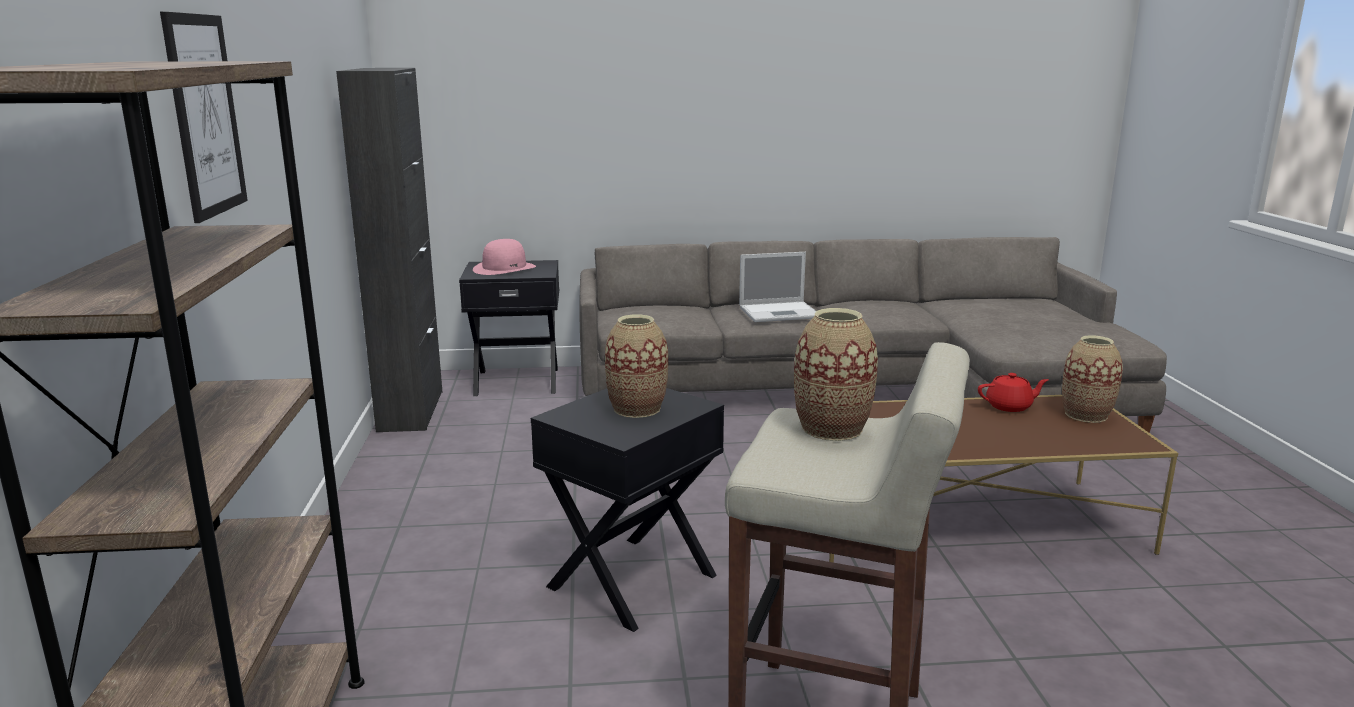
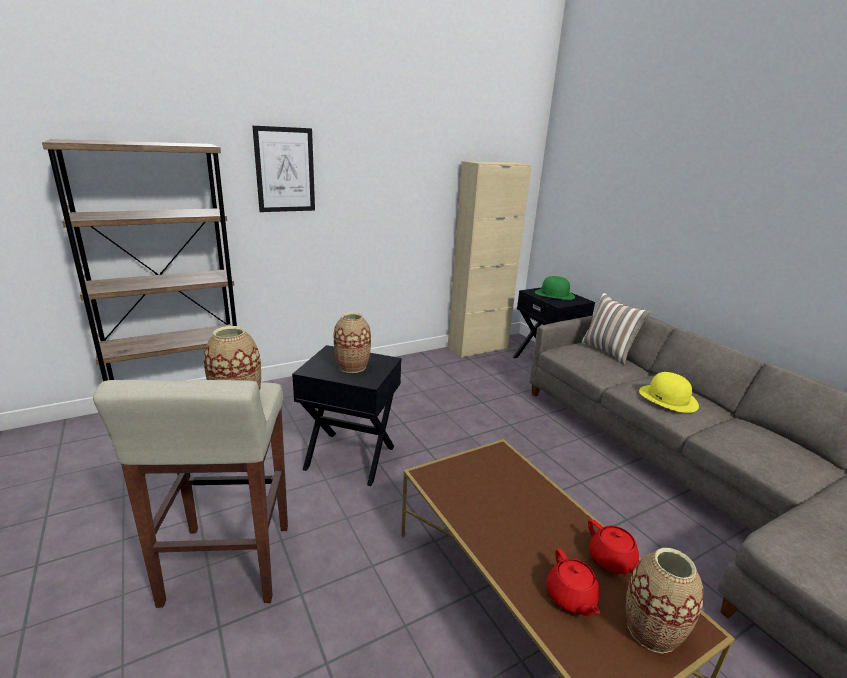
camera: 65 degrees right, 5 degrees up
(411, 411) = (477, 348): black cabinet -> beige cabinet
(504, 268) = (554, 294): pink hat -> green hat
(650, 306) = (609, 351): none -> pillow
(780, 312) = (668, 398): laptop -> yellow hat
(1051, 432) = (571, 597): none -> red teapot

